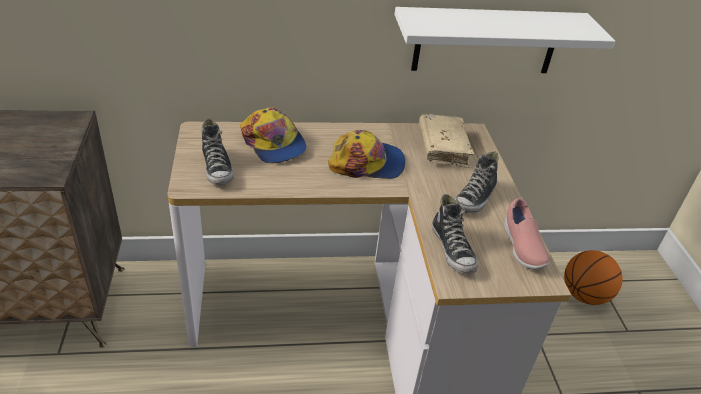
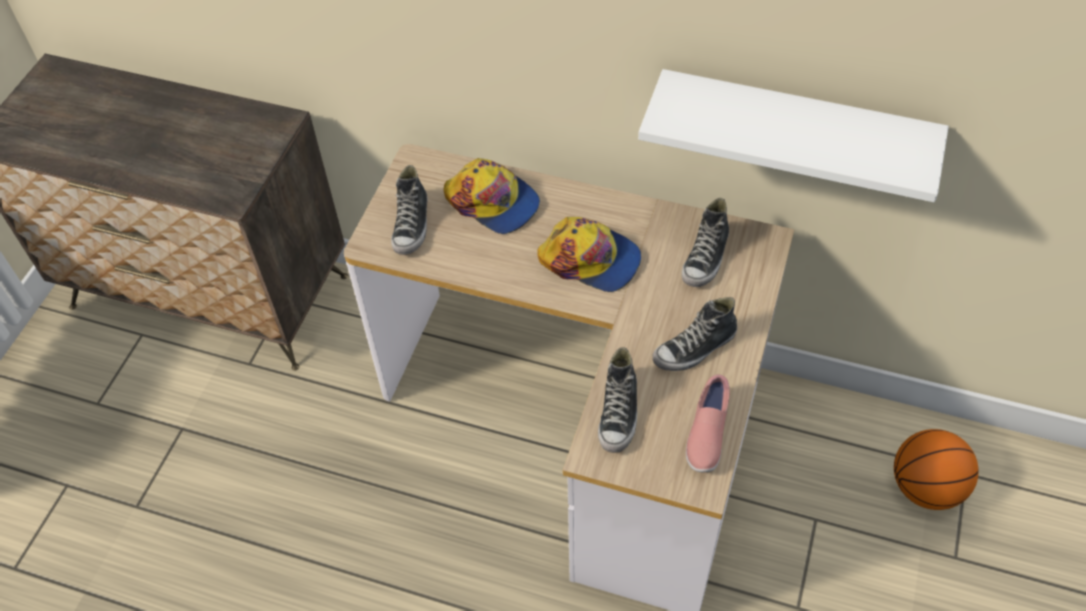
camera: 30 degrees right, 15 degrees up
(273, 143) = (493, 202): cap -> cap turned 45 degrees counterclockwise
(443, 148) = (706, 258): beige book -> shoe

